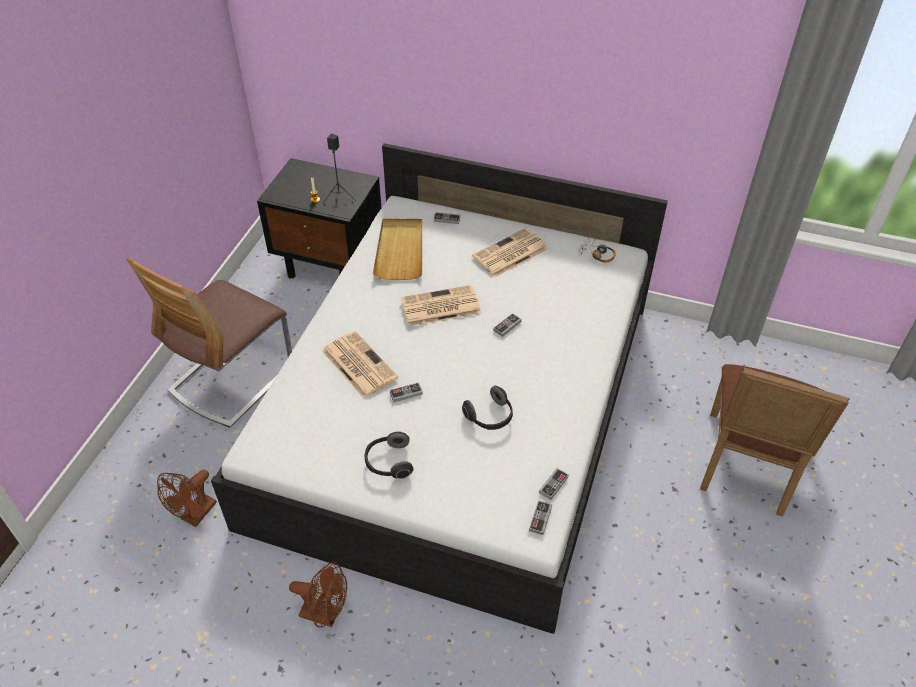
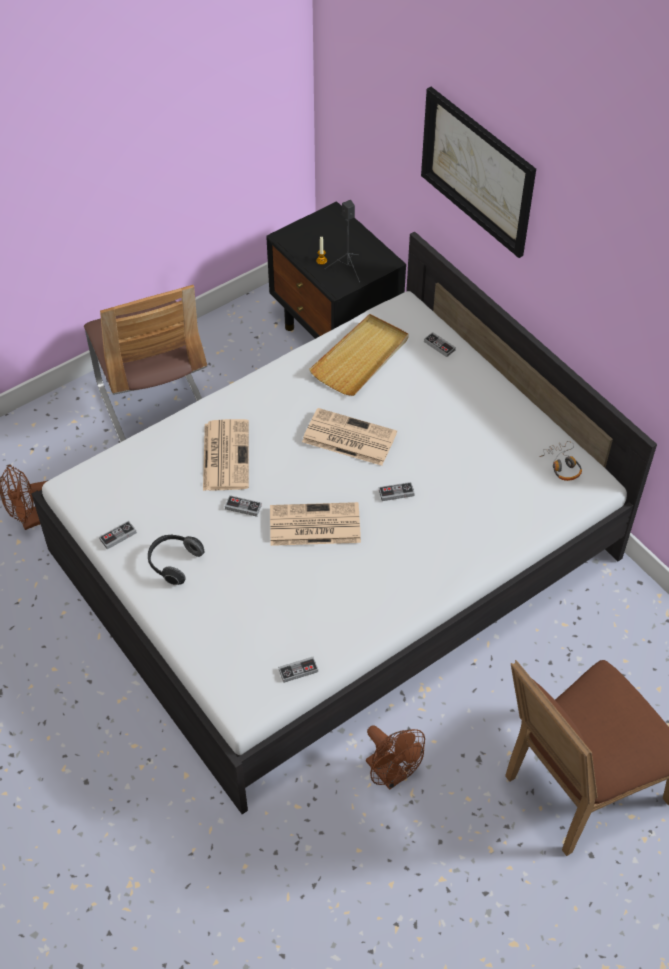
camera: 35 degrees right, 5 degrees up
(232, 379) = (155, 407): chair -> chair turned 90 degrees counterclockwise
(326, 614) = (68, 671): brown fan -> brown fan (391, 774)
(442, 58) = (477, 171): none -> picture
(490, 417) = (298, 573): headphones -> none
(510, 254) = (469, 417): newspaper -> newspaper (313, 525)
(540, 518) = (258, 693): game controller -> game controller (118, 536)

